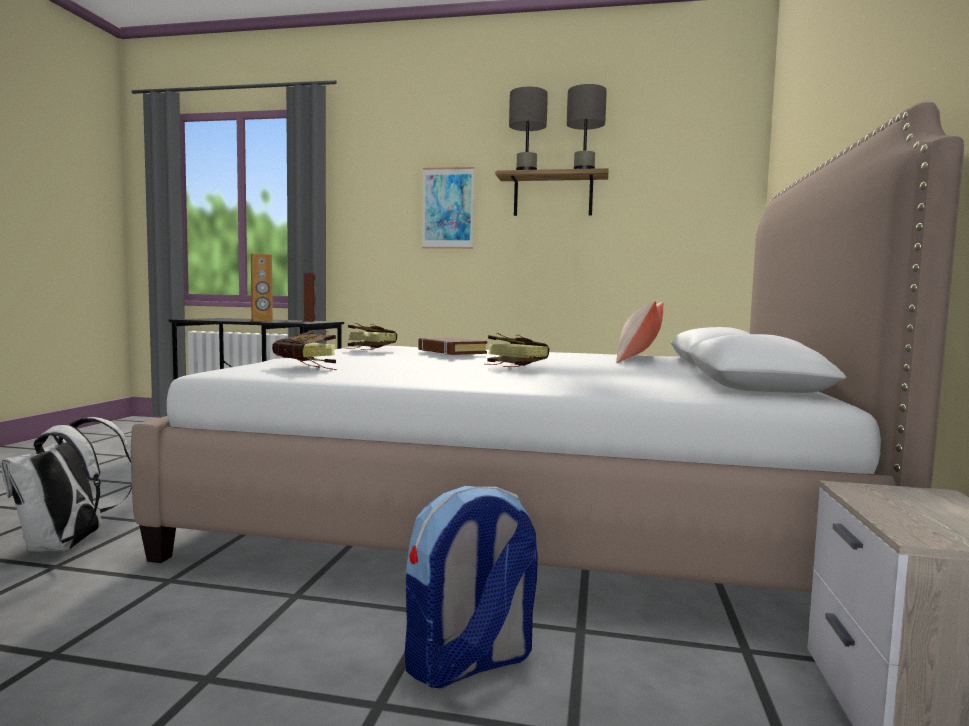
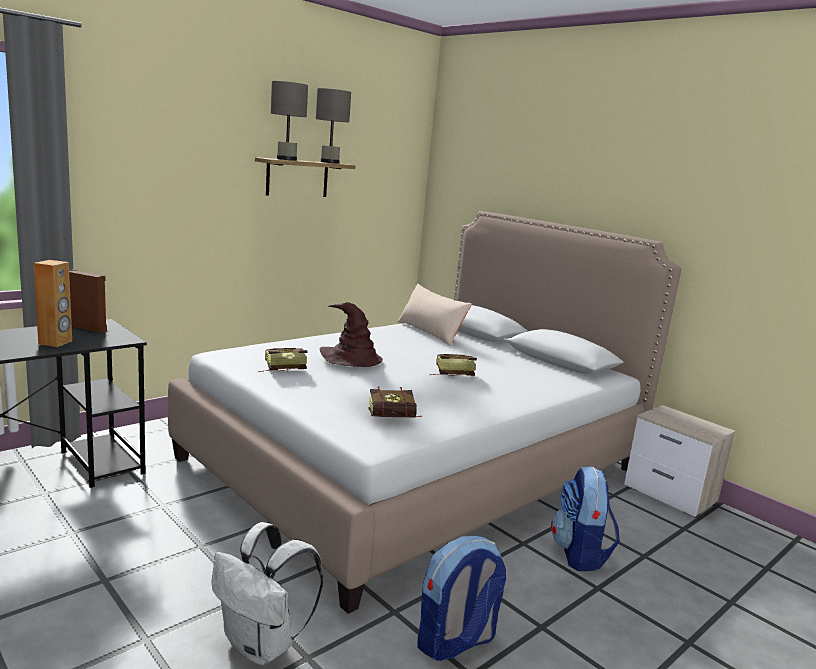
camera: 55 degrees left, 10 degrees up
(124, 627) = (455, 642): none -> backpack
(448, 208) = (205, 185): picture -> none
(451, 352) = (351, 358): brown book -> brown hat

